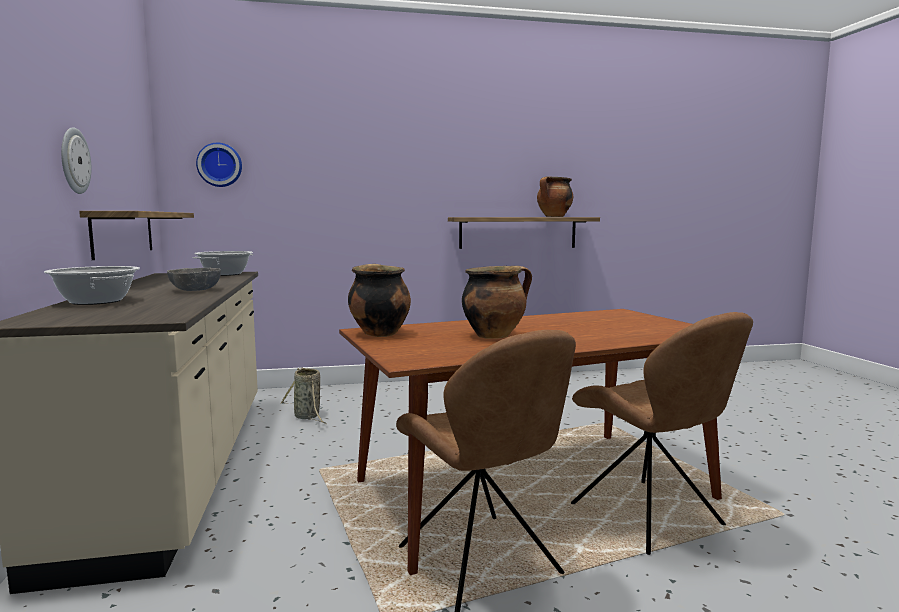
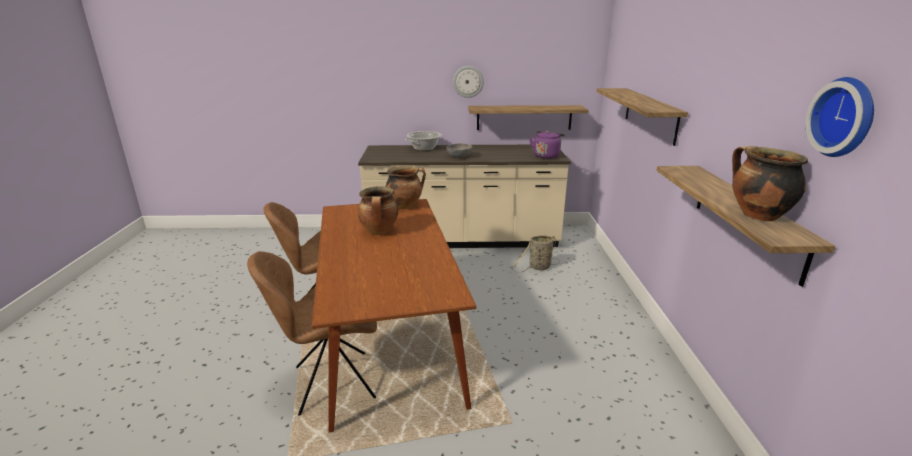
camera: 100 degrees right, 15 degrees up
(220, 165) = (618, 74): wall clock -> wall clock (845, 117)
(225, 274) = (546, 156): cooking pot -> purple kettle
(337, 195) = (650, 114): none -> shelf

